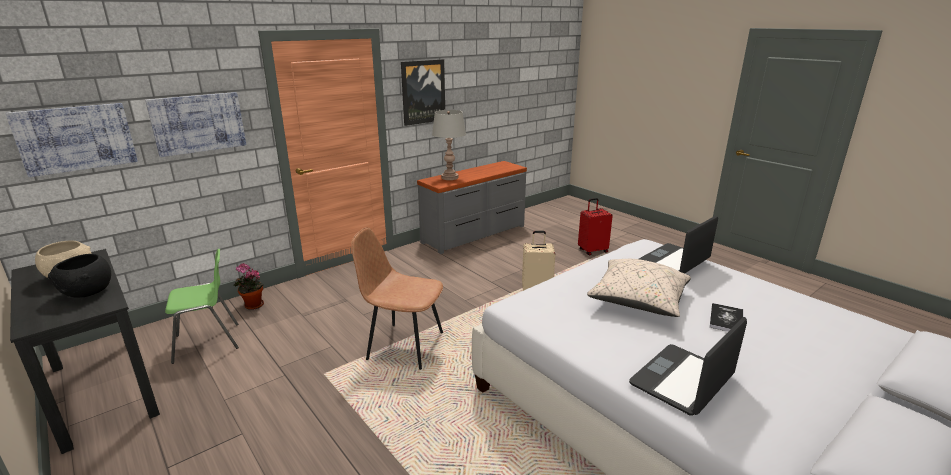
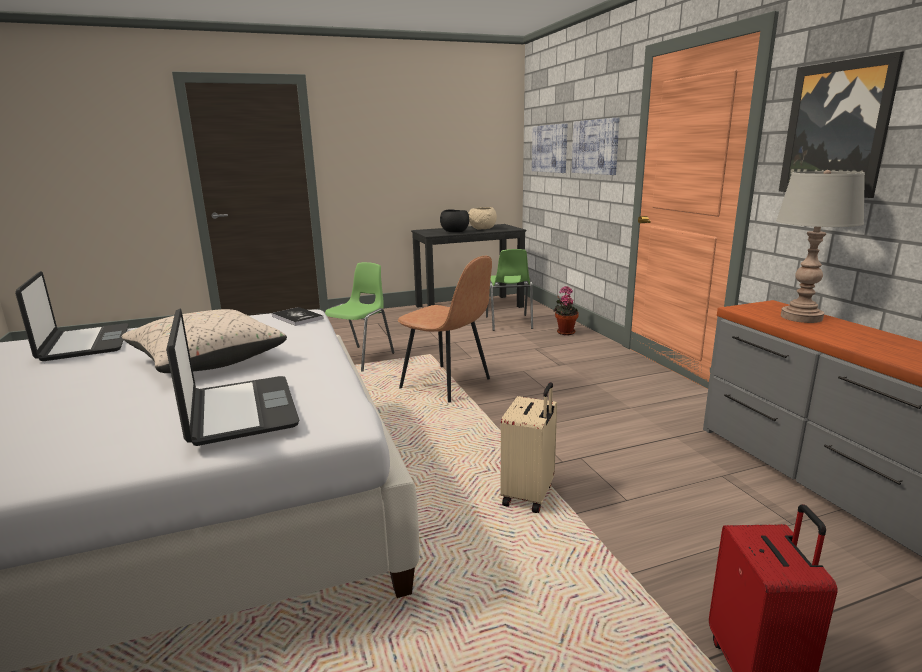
camera: 110 degrees right, 5 degrees down
(340, 426) = (360, 358): none -> green chair
(404, 345) = (447, 384): brown chair -> brown chair turned 90 degrees clockwise
(726, 319) = (75, 393): book -> book (297, 317)

